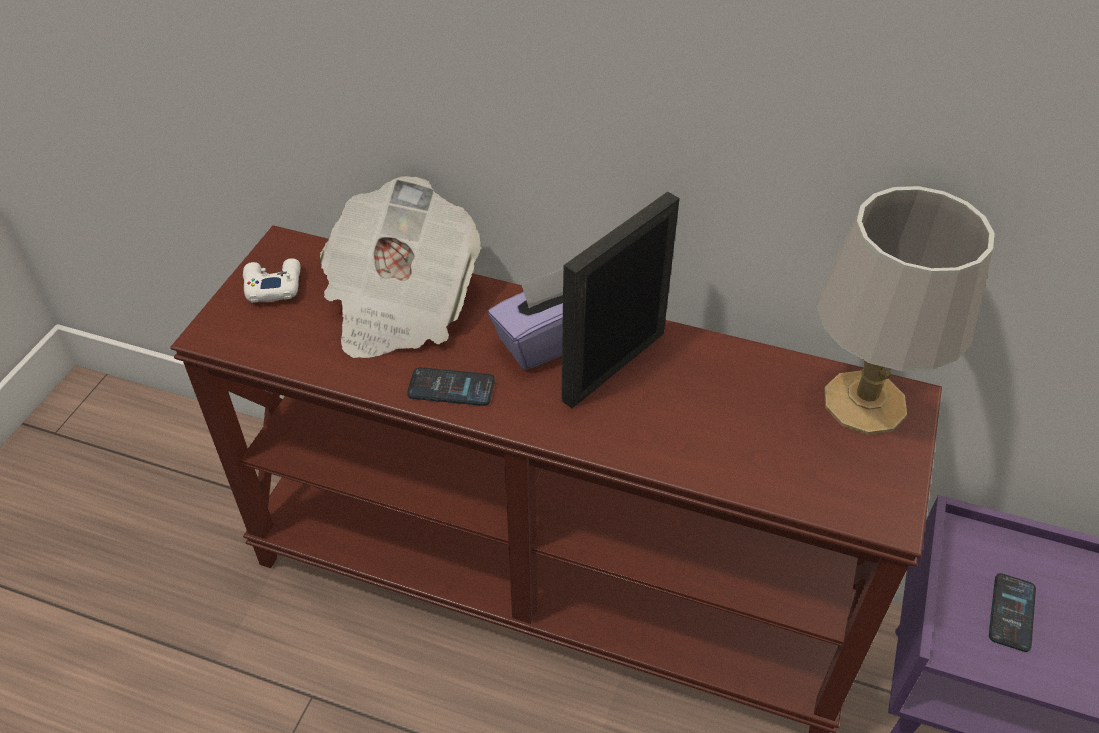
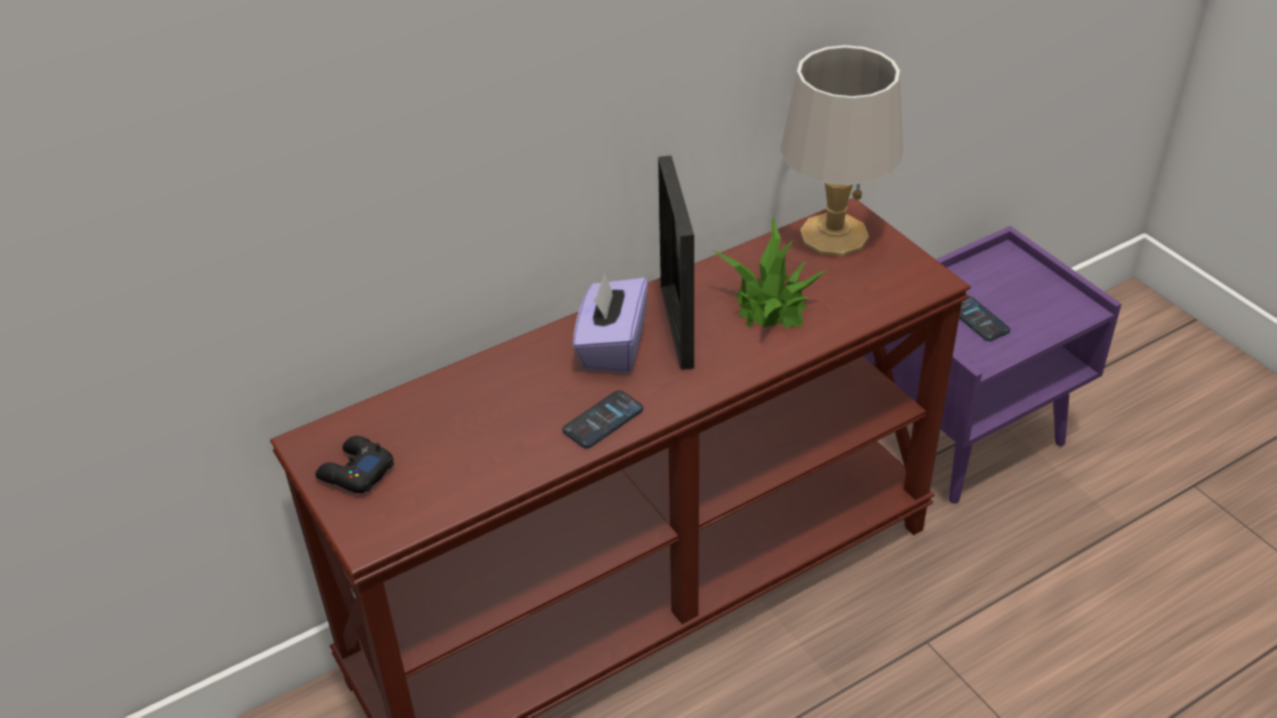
camera: 50 degrees left, 5 degrees down
(273, 285) = (355, 472): white game controller -> black game controller
(400, 303) = (474, 405): newspaper -> none
(716, 411) = (771, 302): none -> potted plant

